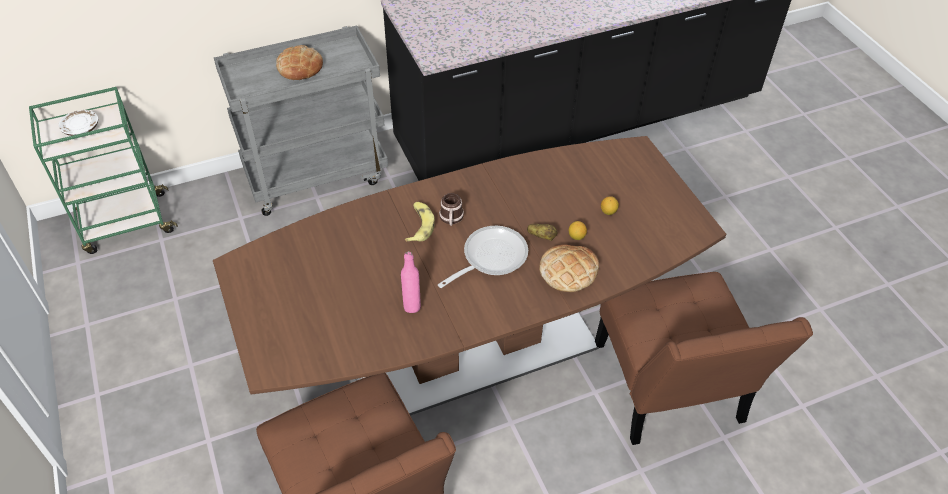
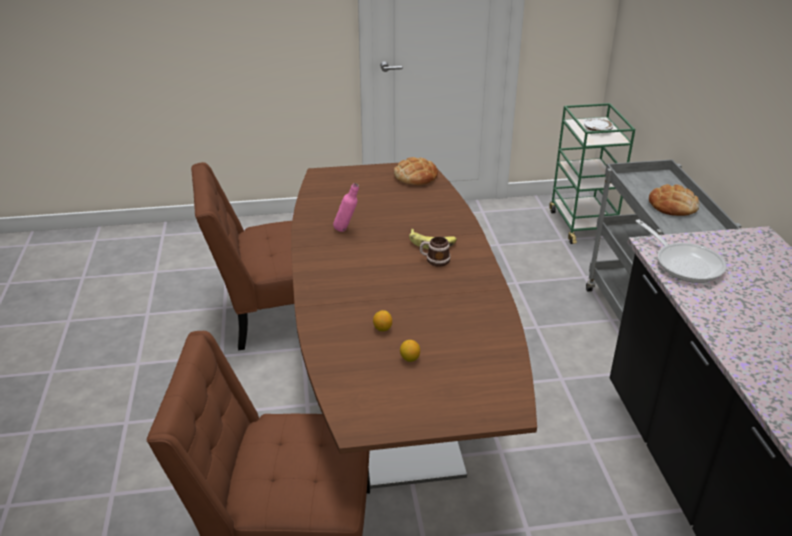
camera: 105 degrees right, 15 degrees down
(490, 258) = (378, 273): frying pan -> frying pan (684, 263)
(541, 236) = (391, 307): potato -> none
(568, 271) = (340, 314): bread -> bread (415, 176)

